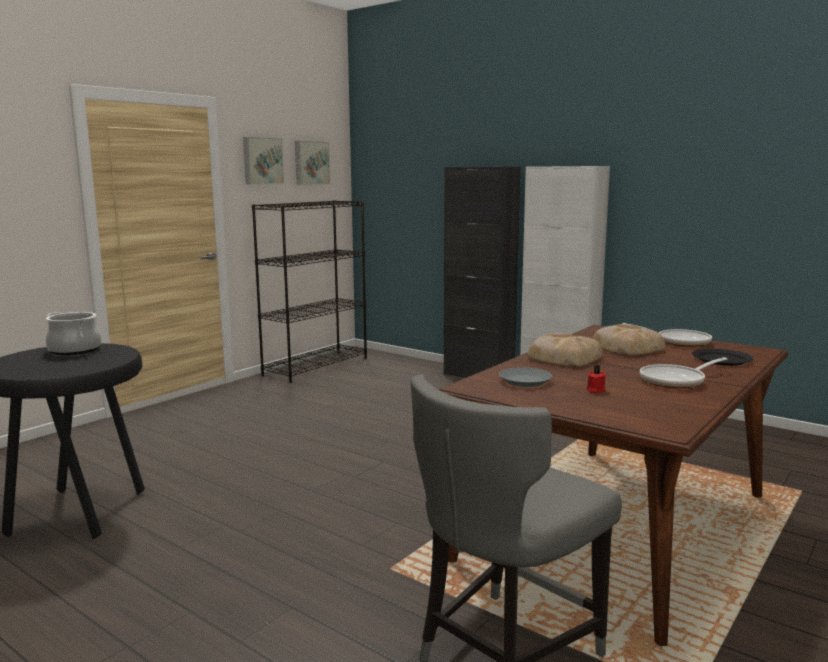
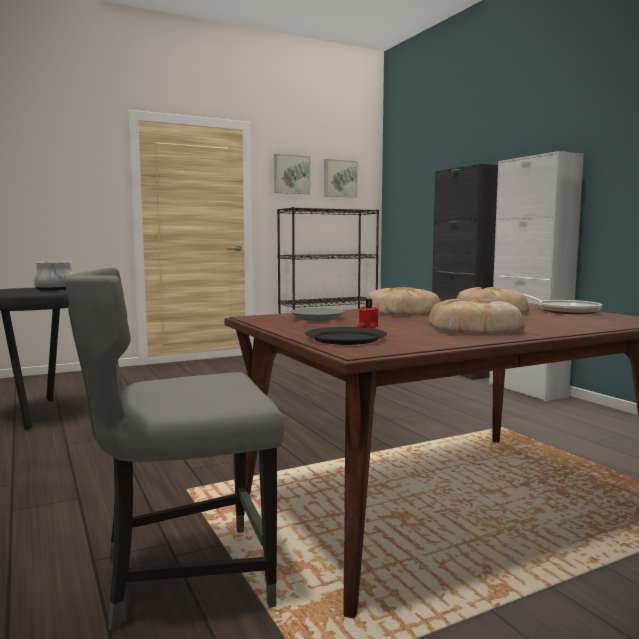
camera: 25 degrees right, 5 degrees down
(676, 381) = (476, 328): frying pan -> bread
(722, 359) = (579, 322): black plate -> black plate (346, 339)

